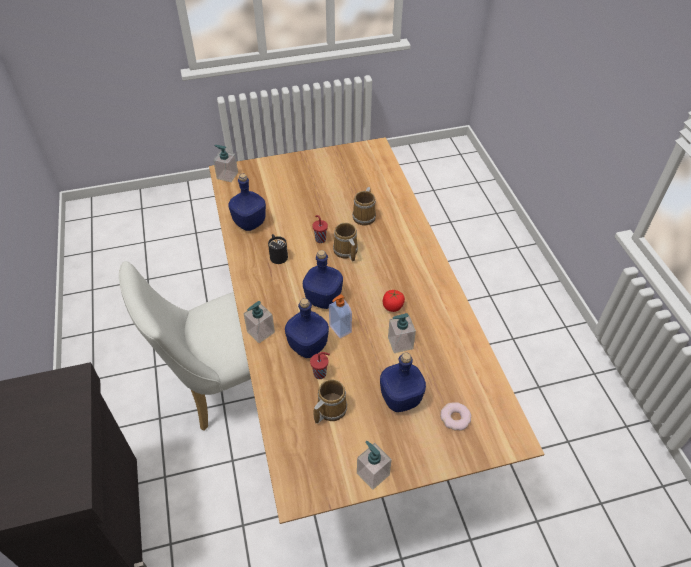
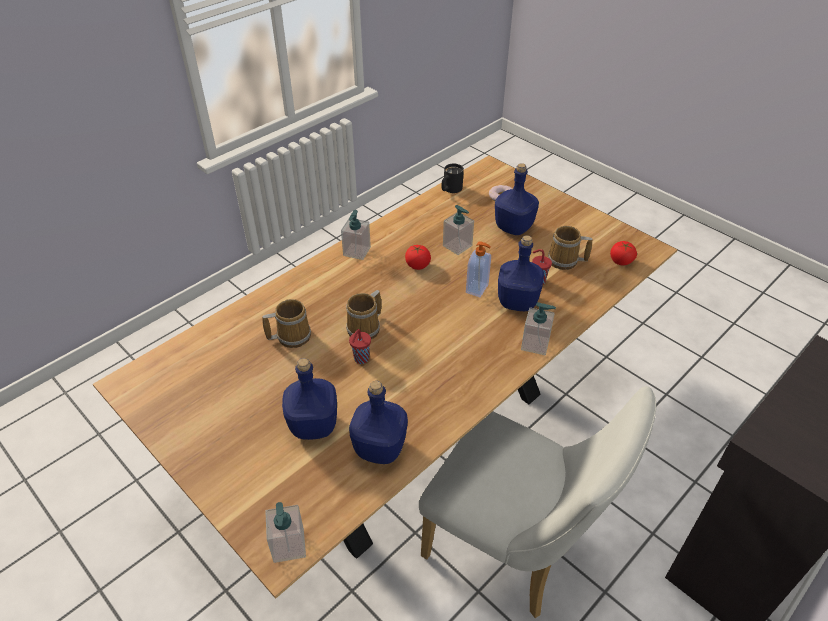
camera: 120 degrees left, 5 degrees down
(277, 254) = (416, 387): black mug -> black mug (450, 190)
(299, 455) = (621, 261): none -> tomato
(323, 298) = (449, 316): blue bottle -> blue bottle (312, 425)
(373, 474) = (590, 219): soap dispenser -> soap dispenser (356, 251)

